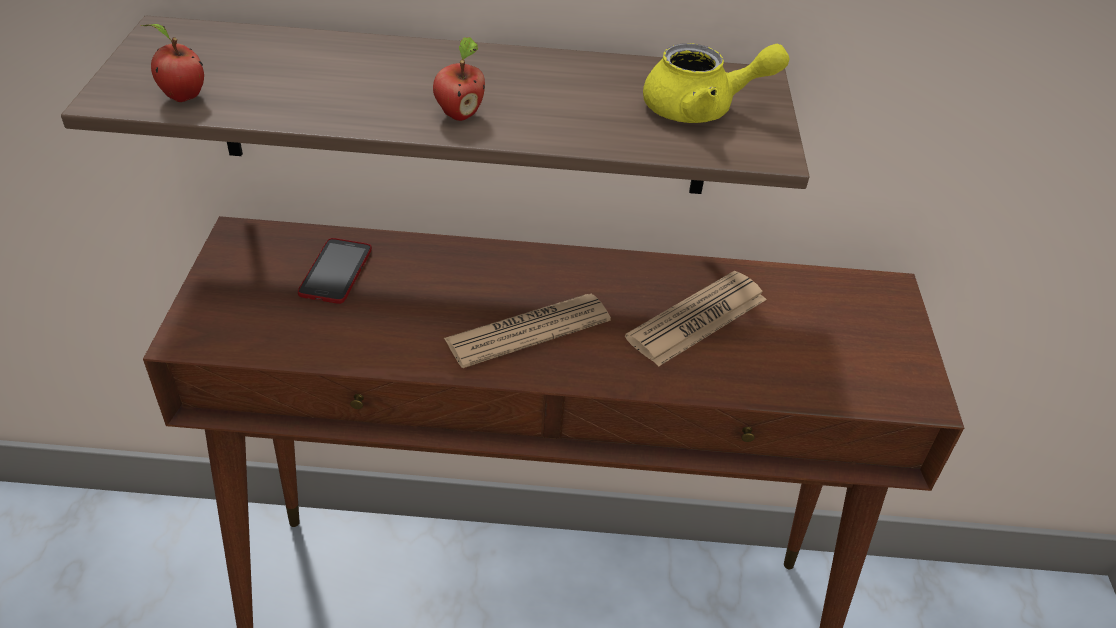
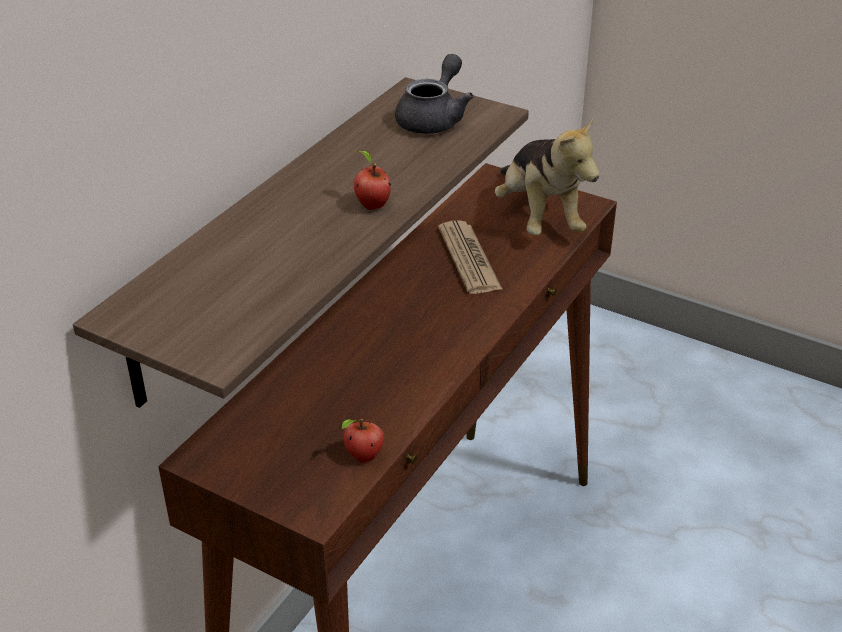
camera: 60 degrees left, 5 degrees down
(181, 97) = (246, 321): apple -> apple (363, 457)
(336, 272) = (294, 411): phone -> none
(528, 331) = (430, 333): newspaper -> none
(701, 109) = (434, 119): yellow teapot -> grey teapot
(843, 356) = (539, 217): none -> plush toy

